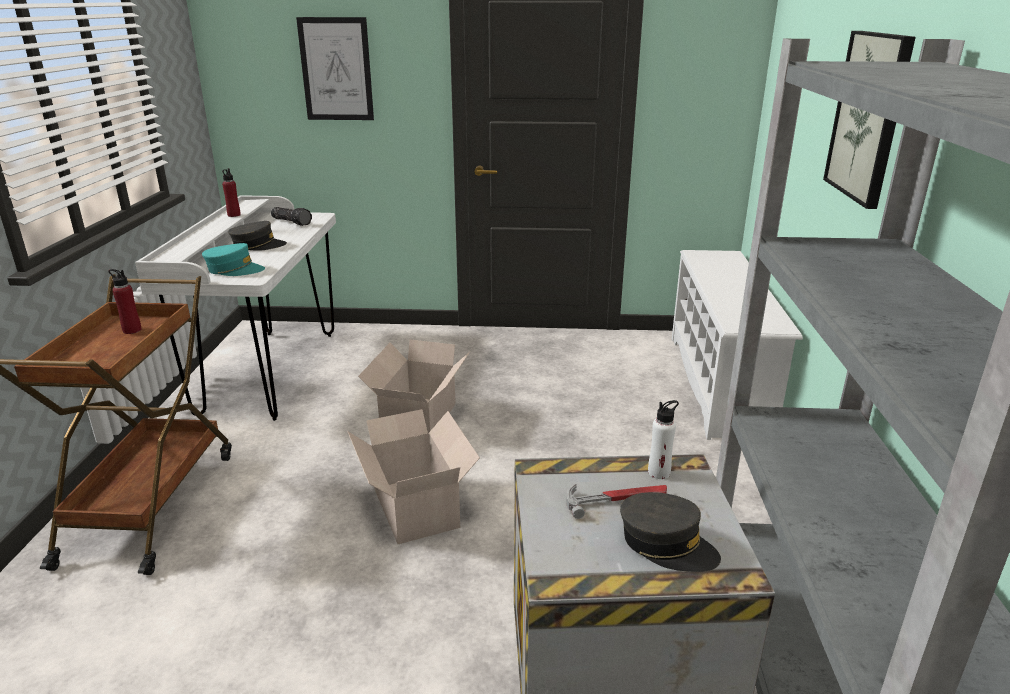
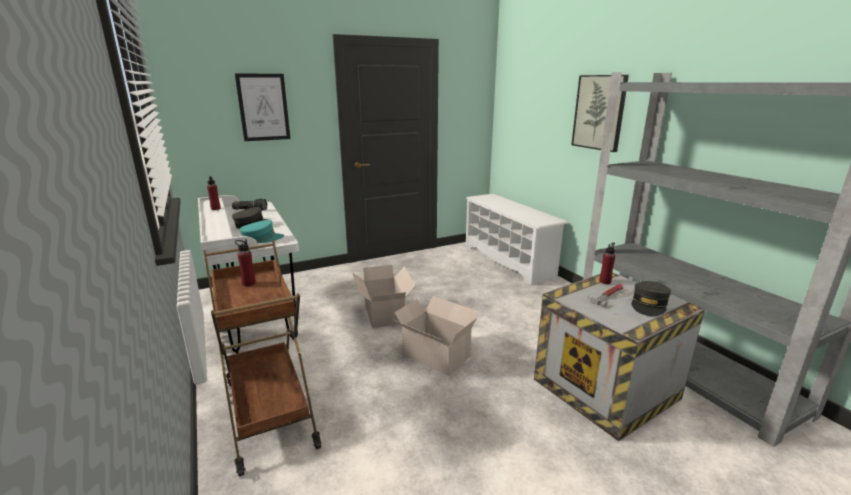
camera: 30 degrees left, 5 degrees down
(659, 472) = (605, 281): white bottle -> red bottle
(666, 544) = (649, 305): grey cap -> grey cap turned 120 degrees clockwise

